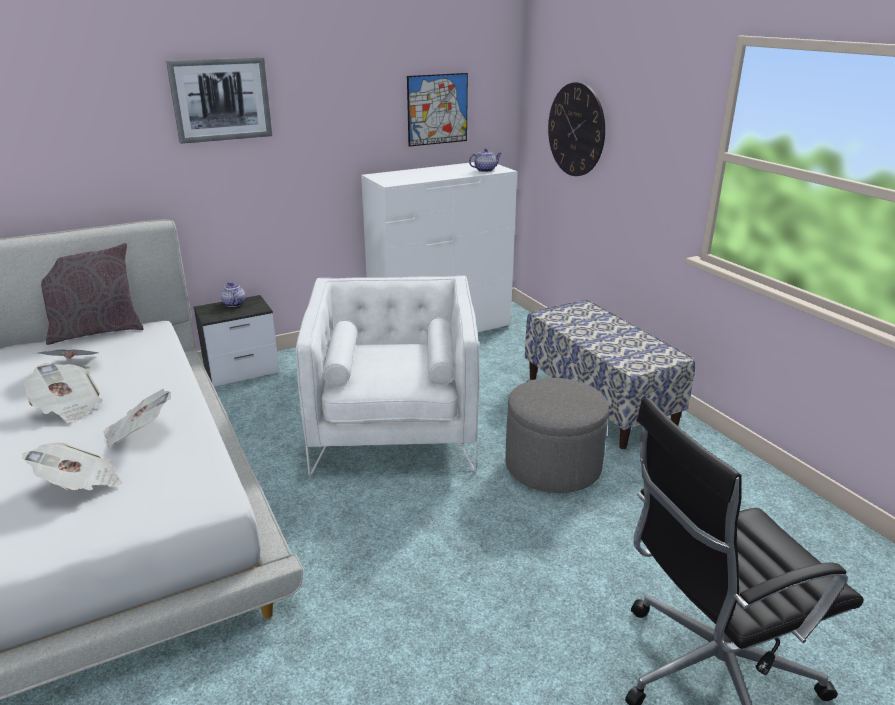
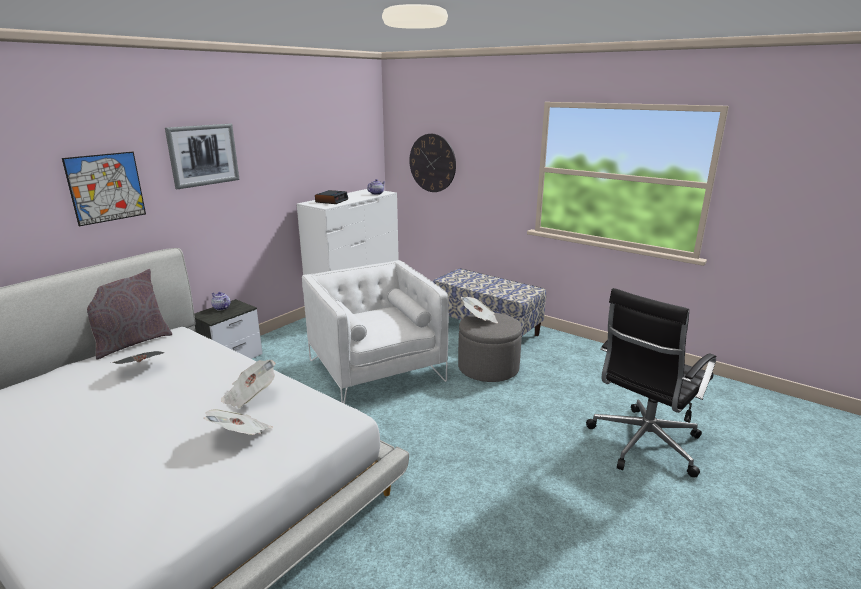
camera: 25 degrees left, 5 degrees down
(68, 407) = (172, 393): newspaper -> newspaper (479, 319)
(409, 175) = (331, 201): none -> alarm clock
(437, 109) = (338, 155): picture -> picture (106, 188)

